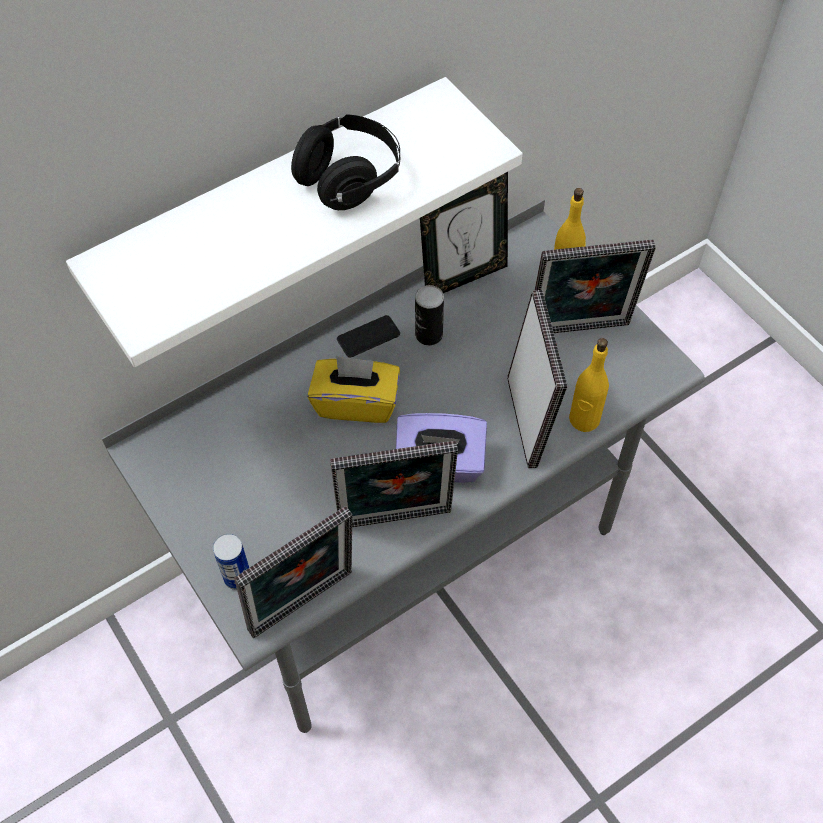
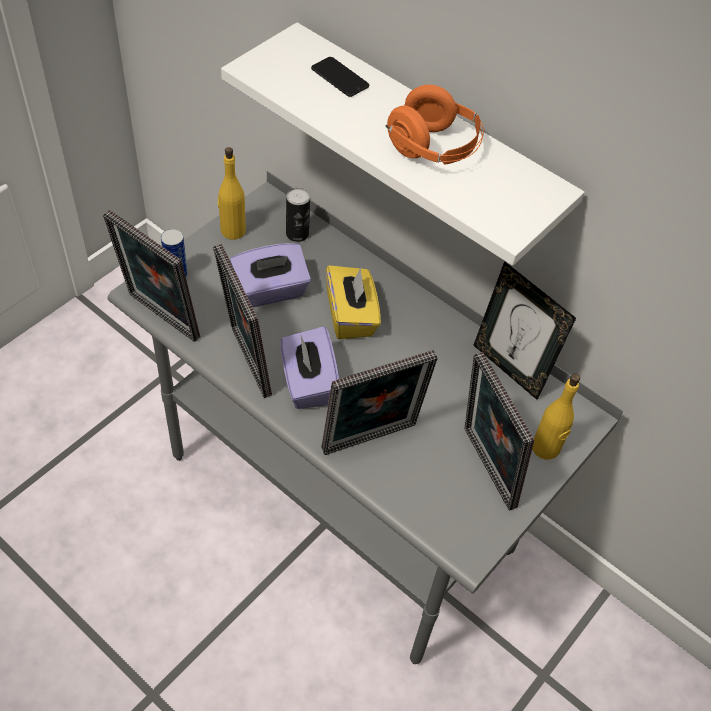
camera: 70 degrees right, 5 degrees down
(295, 476) = (271, 291): none -> purple tissue box
(349, 179) = (433, 149): black headphones -> orange headphones
(368, 337) = (419, 312): phone -> phone (340, 78)
(429, 334) = (437, 353): can -> can (297, 234)
(584, 419) = (386, 485): yellow bottle -> yellow bottle (232, 231)

